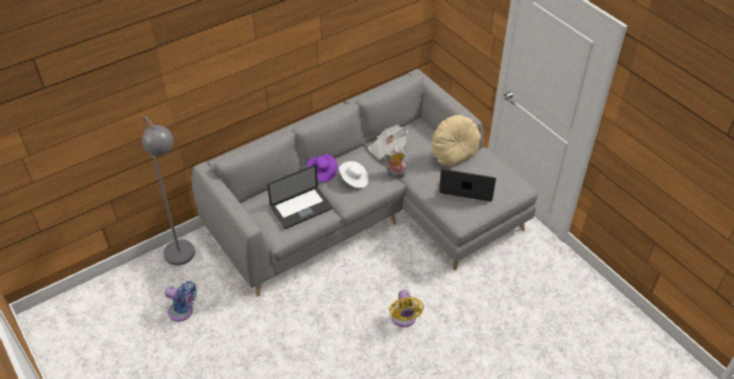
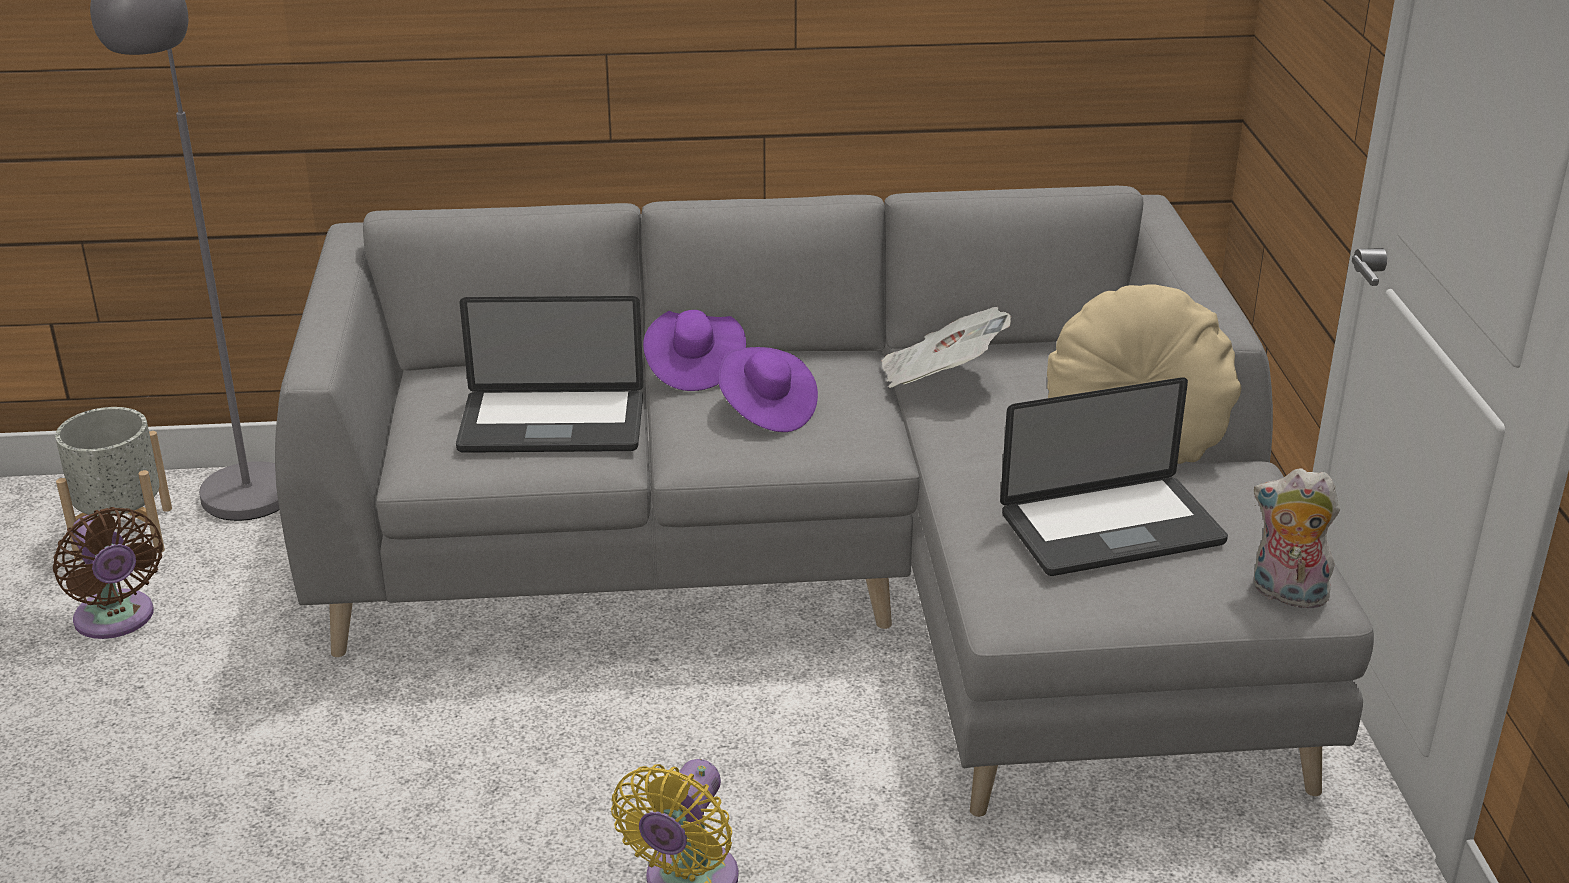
camera: 30 degrees right, 15 degrees down
(153, 283) = (123, 533): none -> grey planter
(183, 312) = (117, 620): blue fan -> brown fan
(354, 180) = (766, 410): white hat -> purple hat
(395, 175) = (907, 440): plush toy -> plush toy (1286, 595)
(467, 187) = (1112, 529): laptop -> laptop turned 120 degrees clockwise

